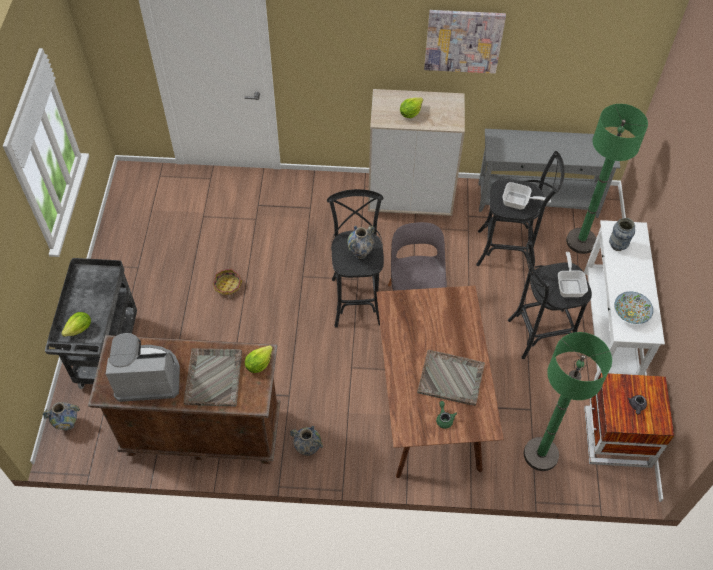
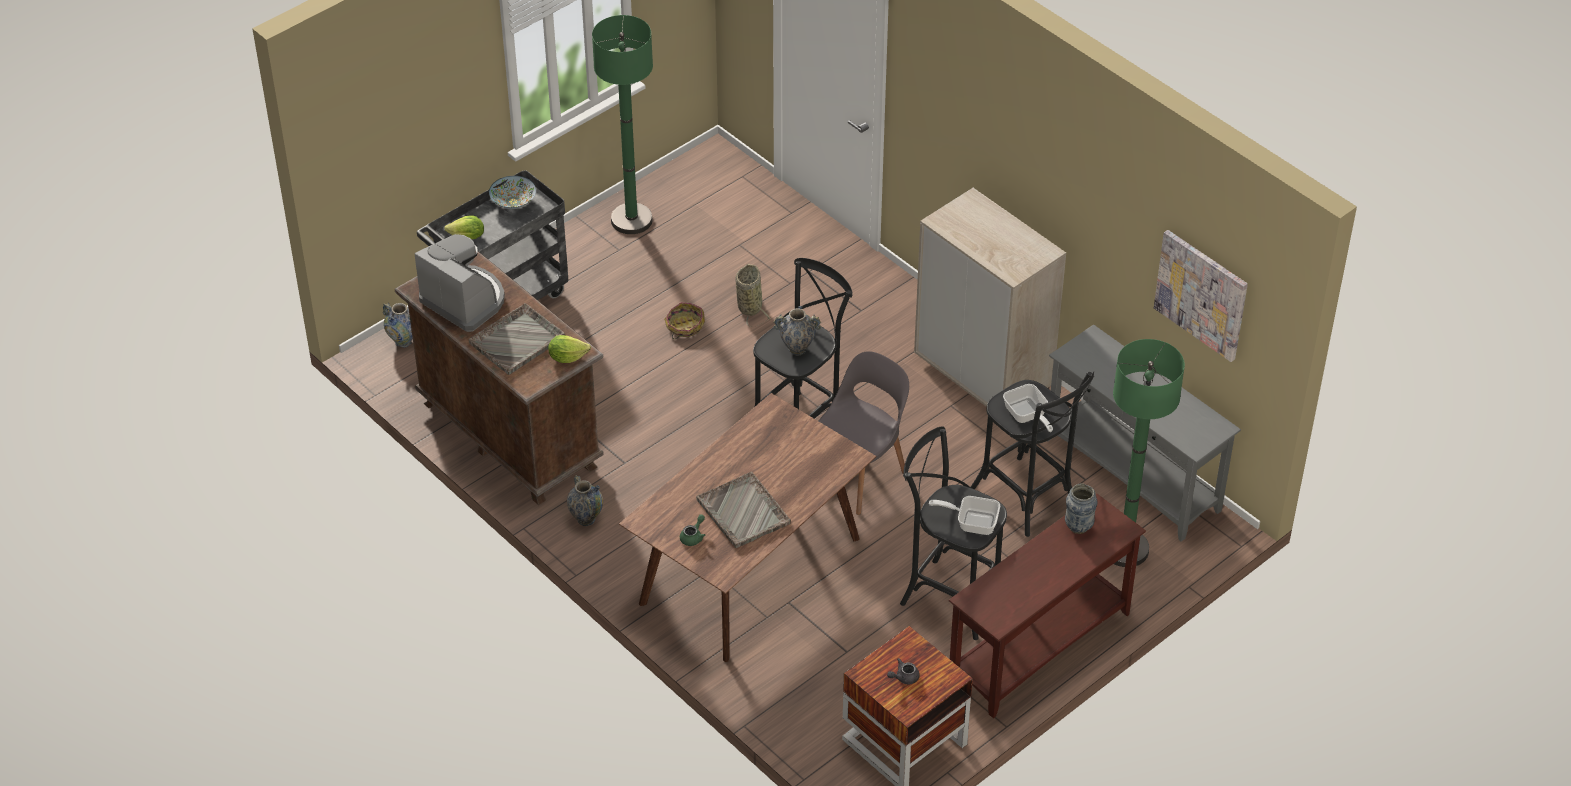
camera: 45 degrees right, 10 degrees down
(249, 248) = (749, 306): none -> basket
(410, 113) = (979, 234): lettuce -> none
(463, 41) = (1074, 178): picture -> picture (1201, 294)
(541, 454) = (803, 694): green floor lamp -> green floor lamp (631, 220)
(569, 285) = (972, 522): frying pan -> frying pan turned 120 degrees counterclockwise
(610, 327) = (1039, 648): white console table -> brown console table
(630, 314) = (1001, 591): bowl -> bowl (513, 202)

